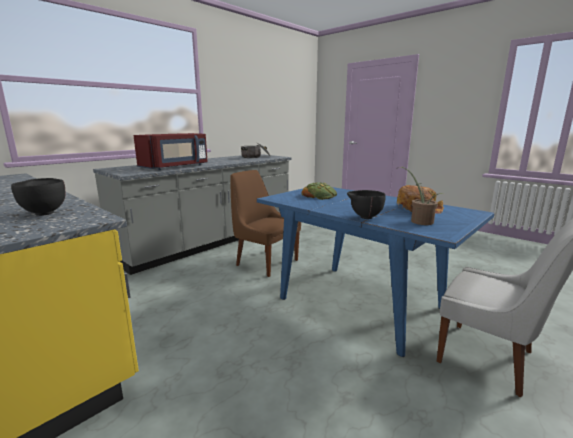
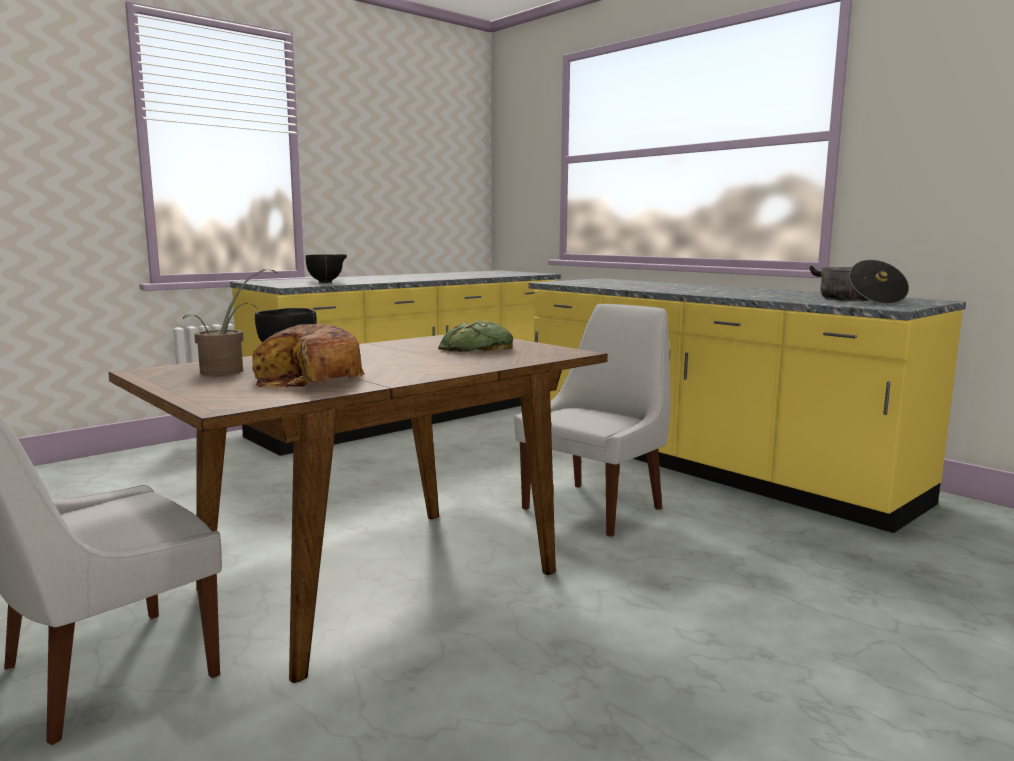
camera: 95 degrees right, 5 degrees down
(176, 167) = (628, 286): red microwave -> none
(211, 241) = (705, 466): grey counter -> yellow counter
(265, 262) = (595, 507): brown chair -> white chair
(358, 302) = (383, 579): blue dining table -> brown dining table

